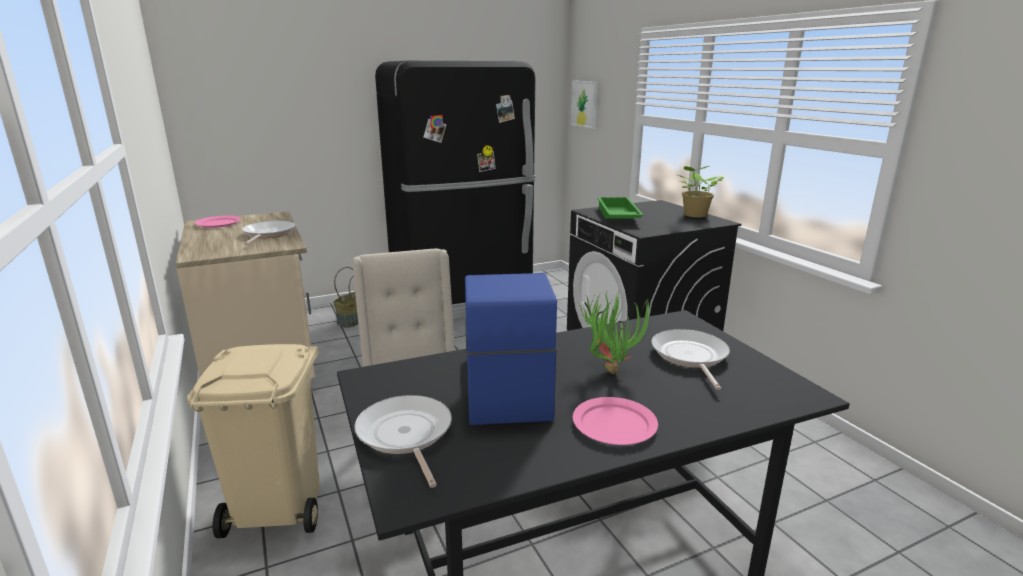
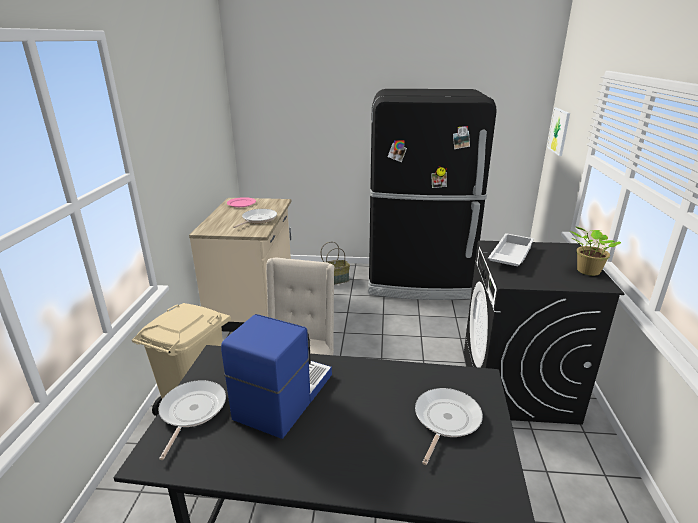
camera: 30 degrees right, 5 degrees up
(610, 368) = (371, 407): potted plant -> none
(614, 425) = (318, 461): pink plate -> none
(617, 215) = (509, 256): green tray -> white tray

